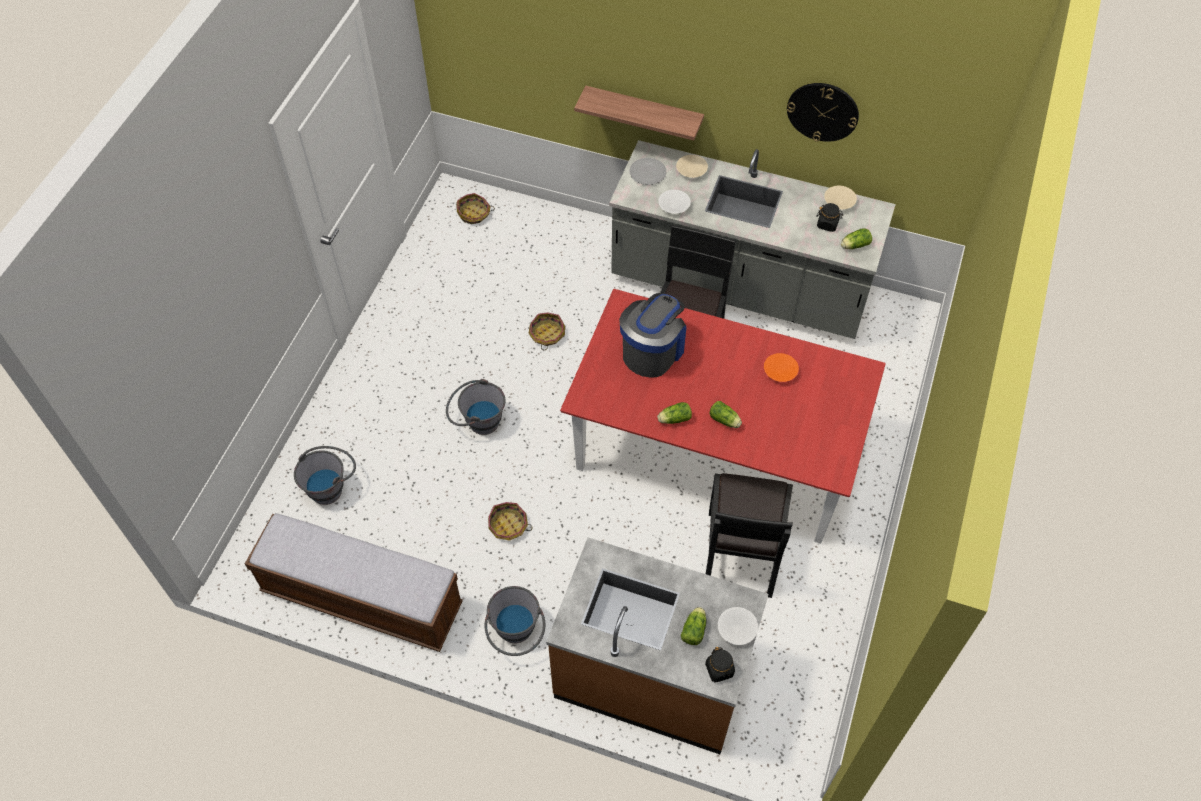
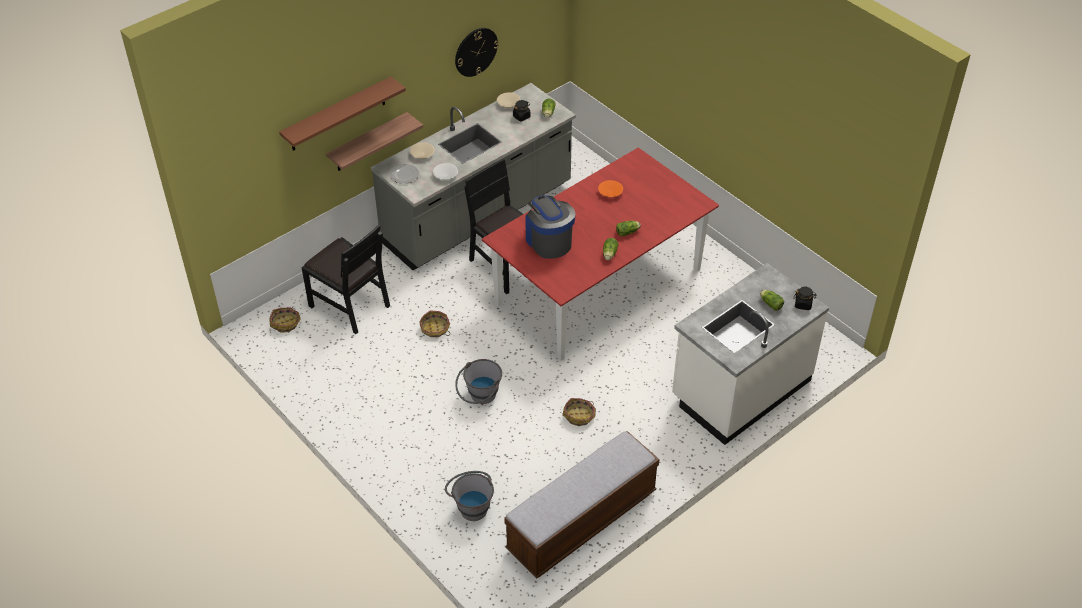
camera: 60 degrees left, 10 degrees down
(516, 634) = (666, 445): grey bucket -> none
(608, 53) = (337, 115): none -> brown shelf
(652, 676) = (740, 389): brown counter -> white counter
(737, 629) = (782, 285): white bowl -> none
(741, 552) = (681, 308): black chair -> black chair (350, 305)

